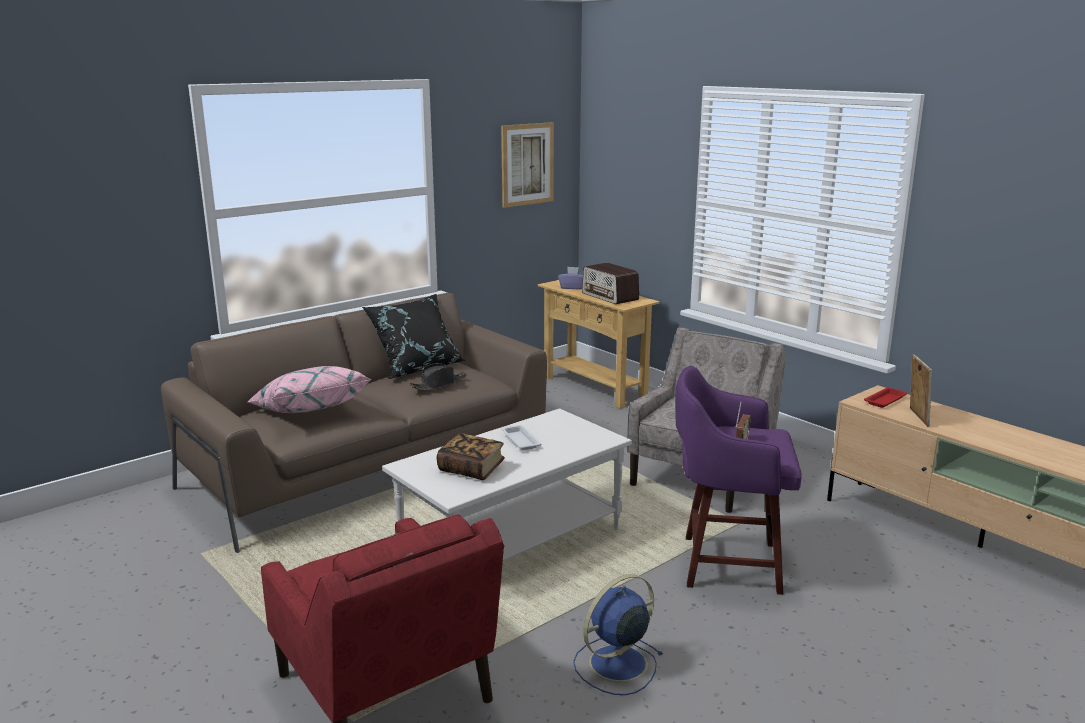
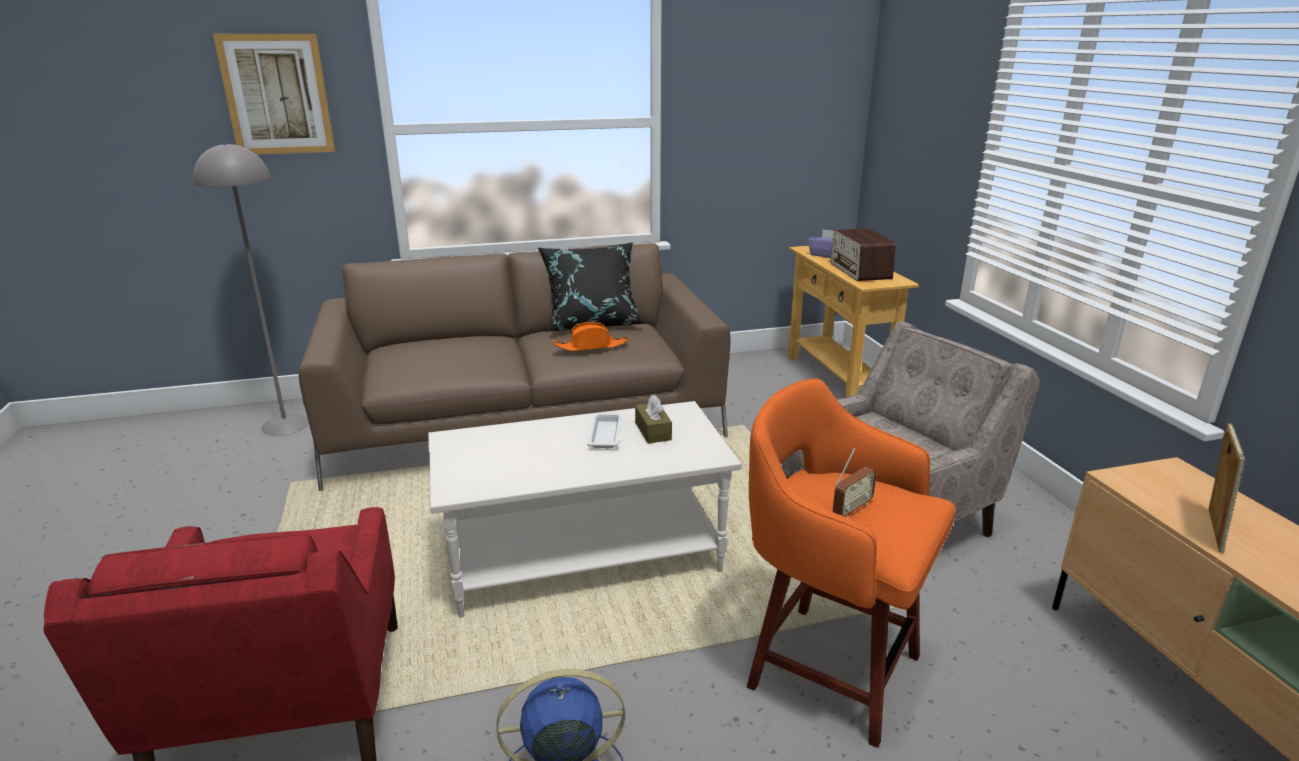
camera: 25 degrees right, 5 degrees up
(135, 512) = (285, 424): none -> grey floor lamp
(309, 411) = (435, 353): pink pillow -> none
(438, 384) = (591, 346): black hat -> orange hat
(471, 469) = (511, 459): book -> none
(527, 164) = (792, 100): picture -> picture (277, 95)
(552, 432) = (653, 431): none -> brown tissue box
(726, 564) = (828, 668): purple stool -> orange stool
(886, 400) = (1172, 486): red tray -> none

